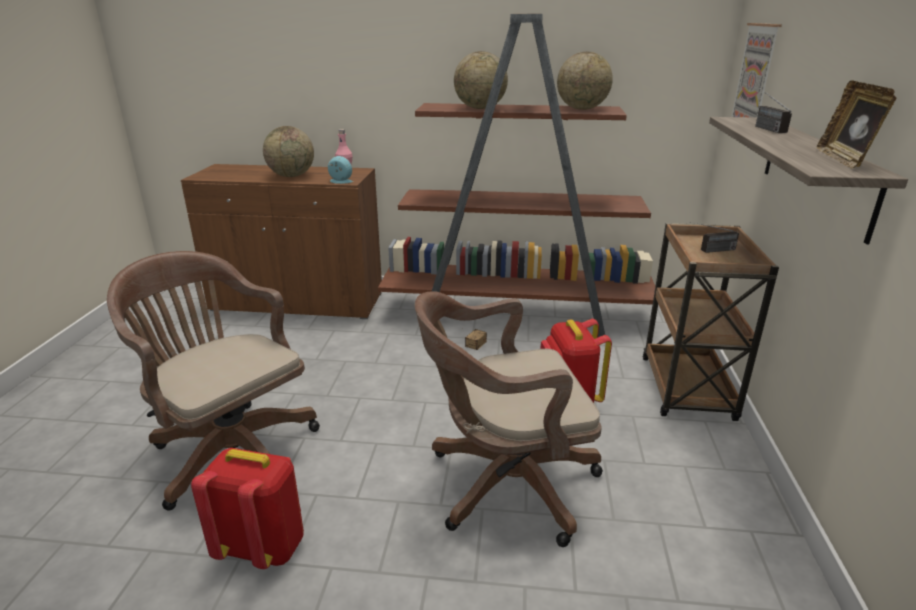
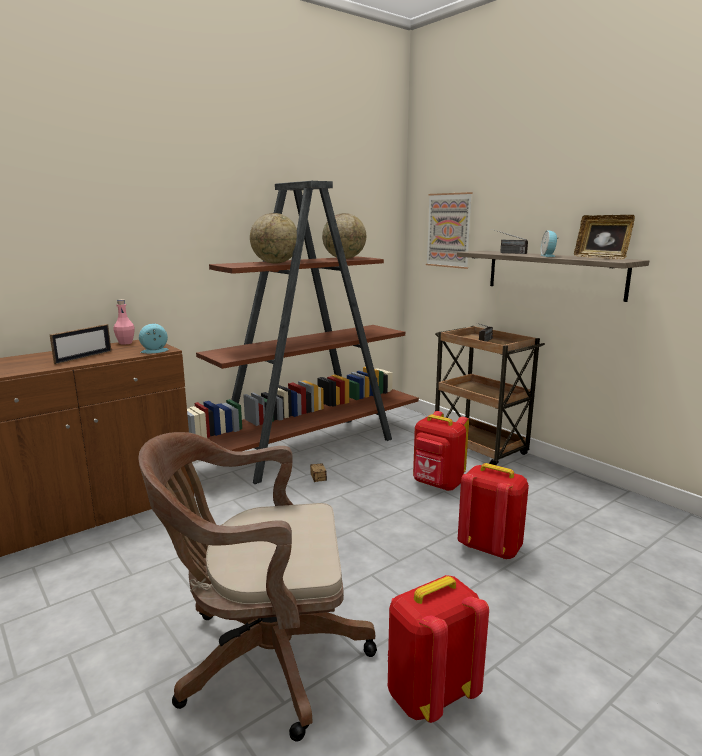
camera: 45 degrees left, 10 degrees down
(291, 176) = (84, 357): globe -> picture frame
(504, 484) = (489, 548): brown office chair -> red backpack
(784, 142) = (548, 256): none -> alarm clock

